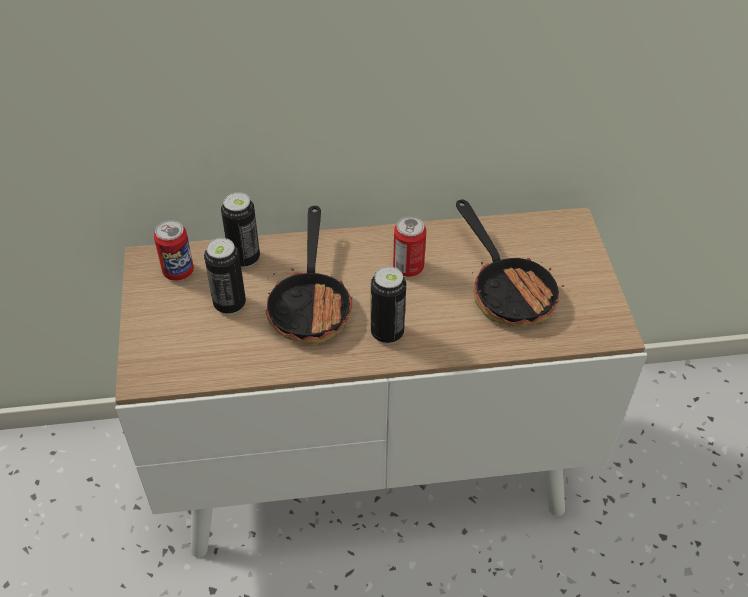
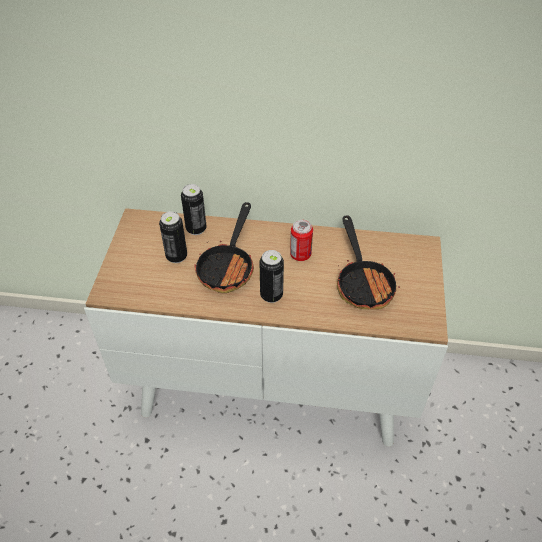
camera: 15 degrees right, 0 degrees up
(178, 271) = (152, 229): can -> none

